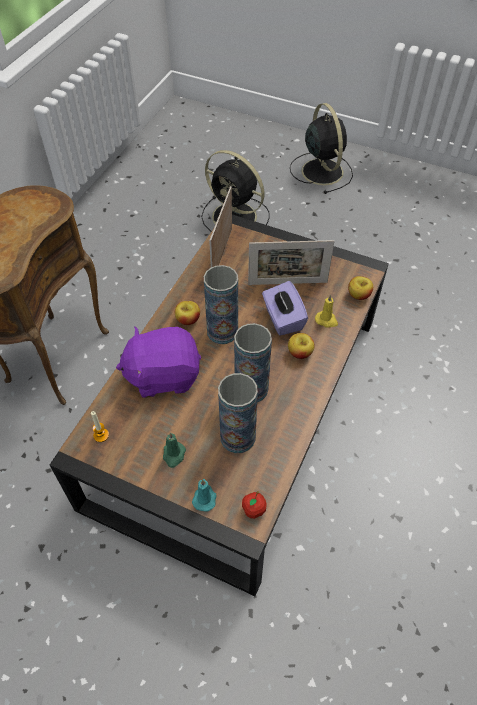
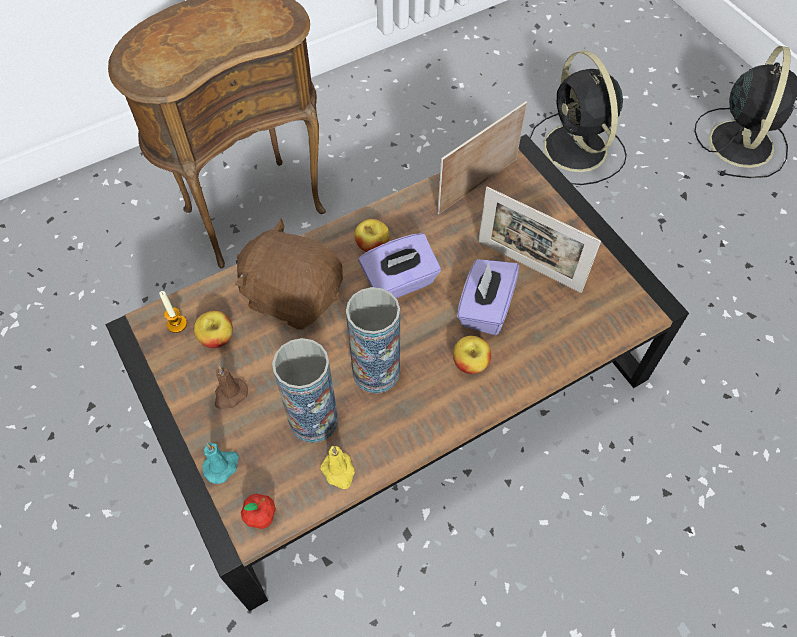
camera: 35 degrees right, 5 degrees up
(163, 375) = (293, 295): purple plush toy -> brown plush toy
(174, 455) = (230, 395): green candle -> brown candle
(222, 331) = (400, 282): vase -> purple tissue box
(326, 320) = (538, 342): yellow candle -> yellow candle (339, 471)
(358, 295) = (609, 333): apple -> apple (217, 338)

